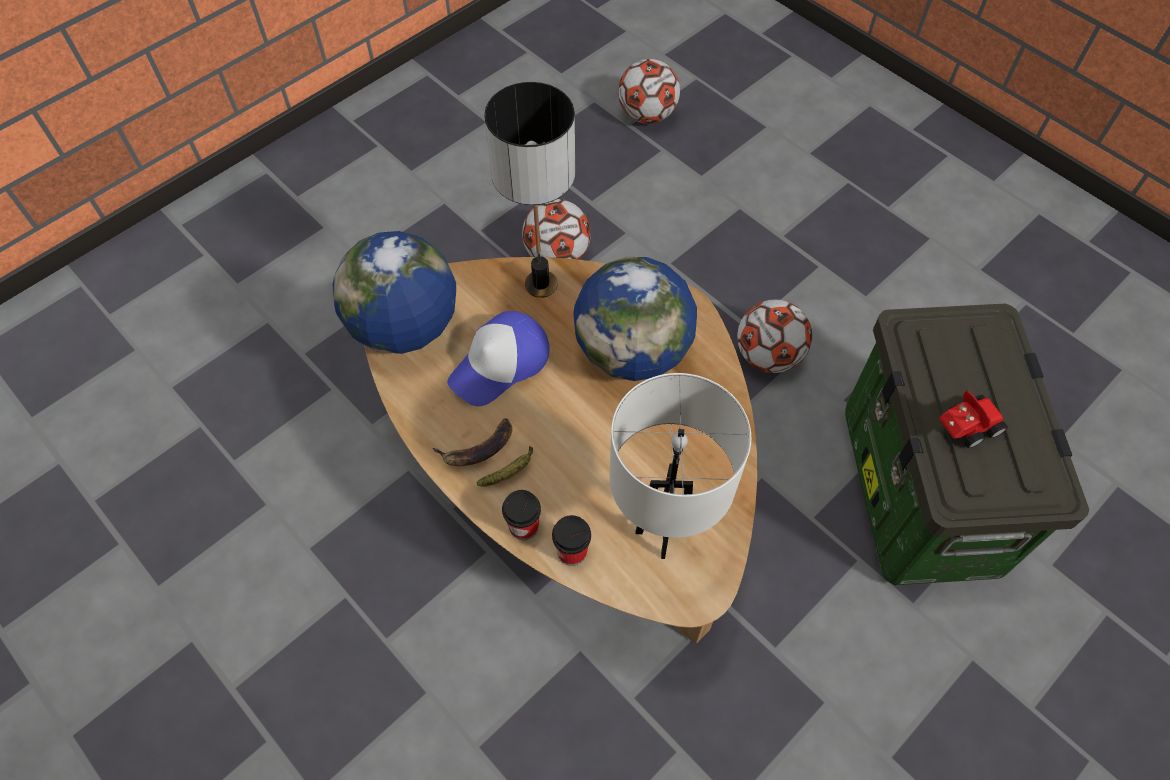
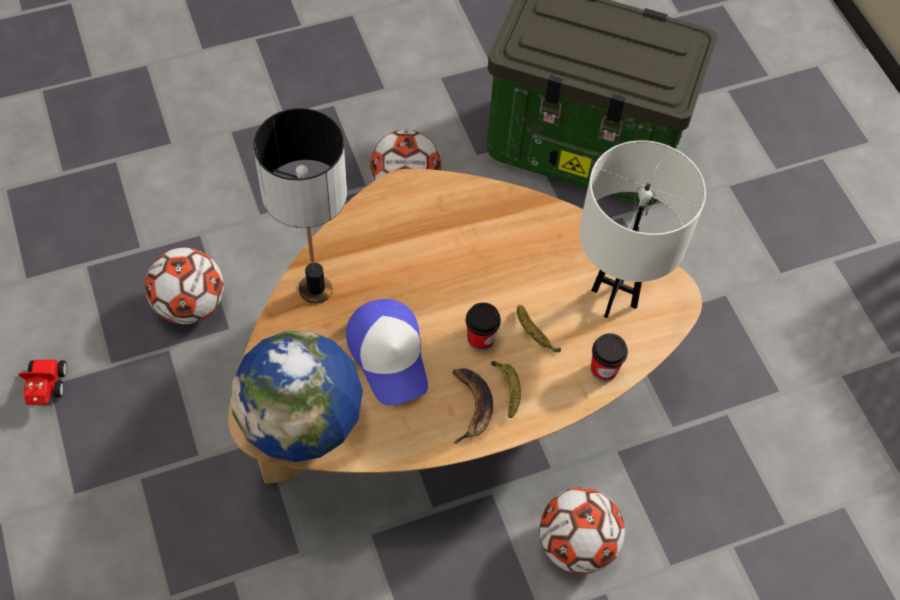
camera: 70 degrees left, 0 degrees up
(523, 526) = (565, 397): cup -> cup (480, 339)
(582, 474) = (534, 334): none -> banana
(632, 352) = (430, 248): globe -> none
(647, 115) = (59, 152): football -> football (576, 544)
(963, 429) = (621, 62): toy car -> toy car (46, 390)

